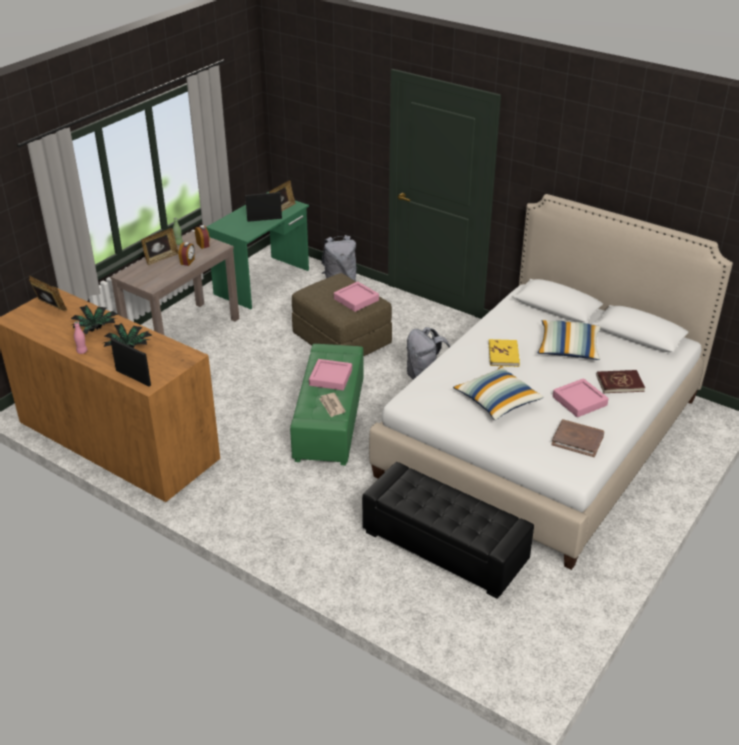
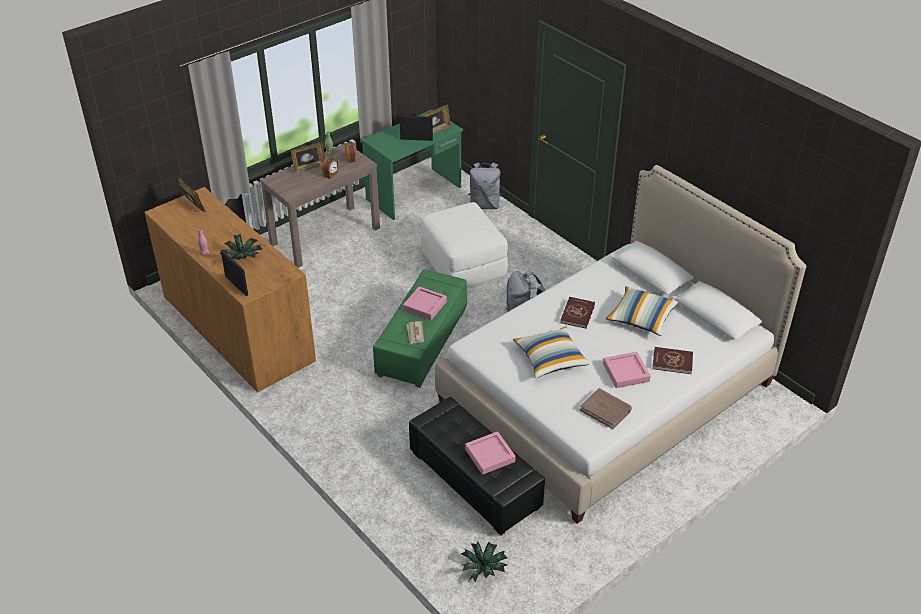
camera: 15 degrees right, 5 degrees up
(96, 330) = (223, 235): potted plant -> potted plant (484, 569)
(342, 340) = (463, 265): brown ottoman -> white ottoman
(356, 299) = (475, 232): pink tray -> pink tray (490, 455)
(503, 355) = (577, 314): yellow book -> red book

